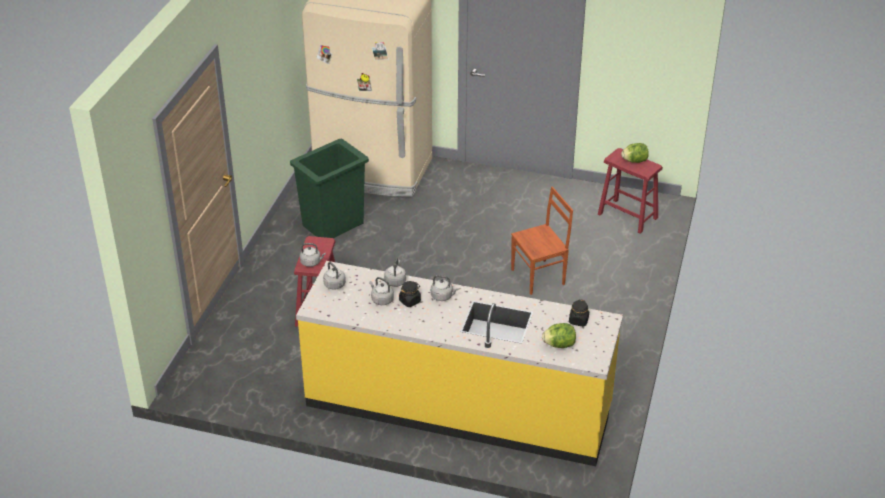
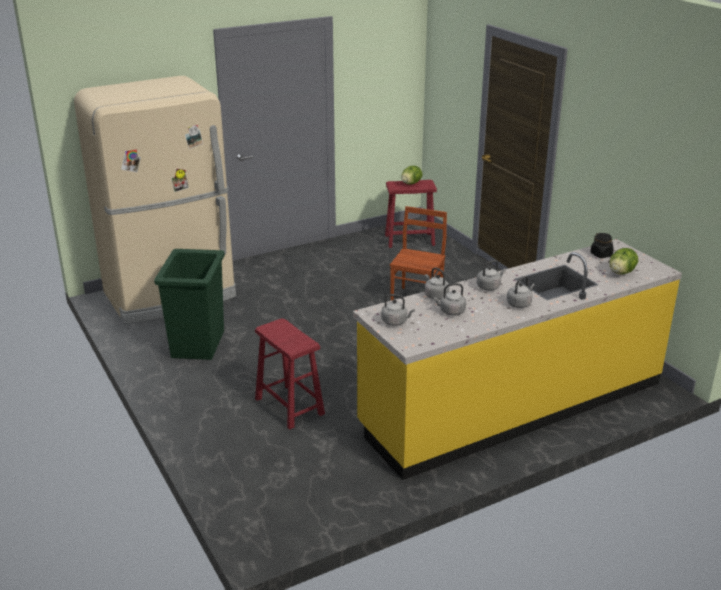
camera: 45 degrees left, 10 degrees down
(311, 262) = (295, 342): grey kettle -> grey kettle (519, 304)
(410, 301) = (473, 301): black jar -> none

